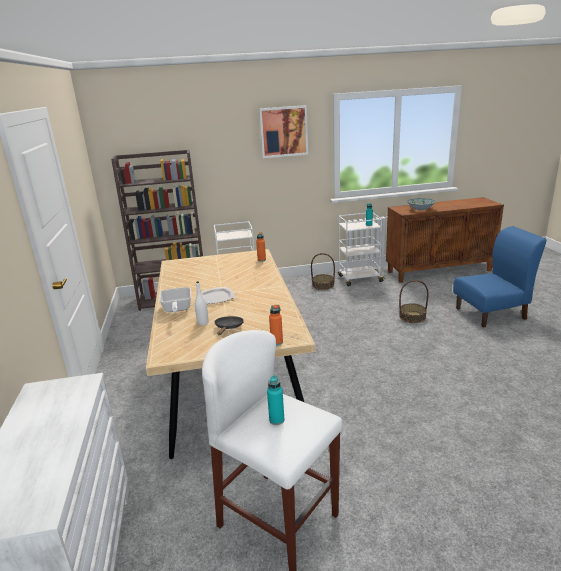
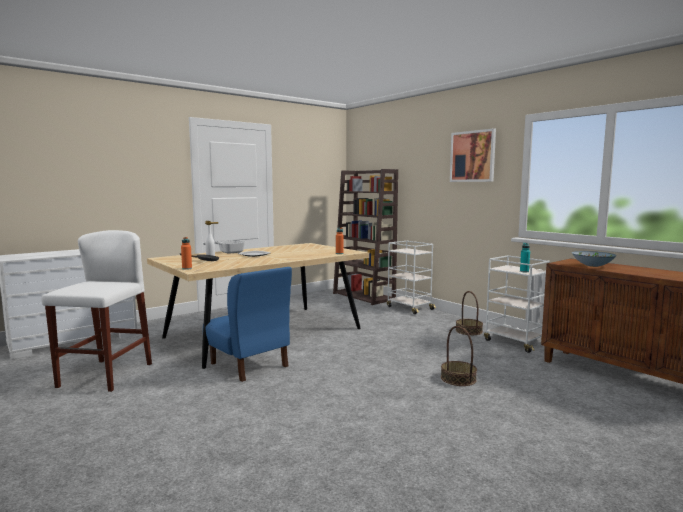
camera: 60 degrees right, 15 degrees down
(276, 420) = (96, 284): turquoise bottle -> none
(491, 313) = (547, 426): blue chair -> blue chair (249, 365)

